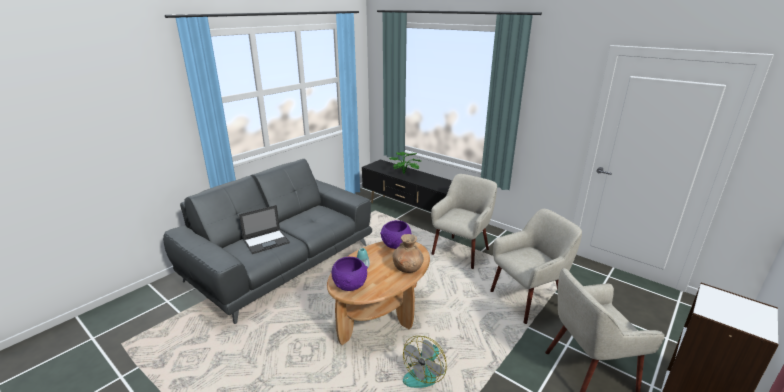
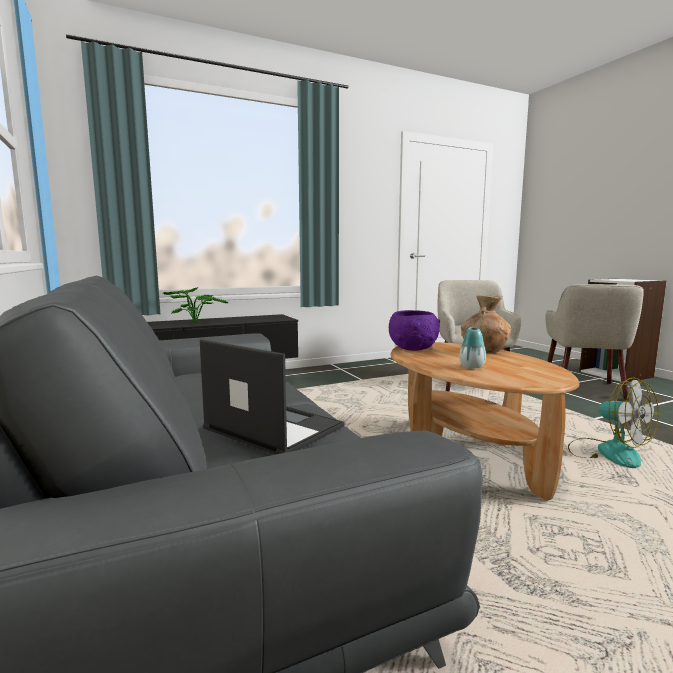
camera: 65 degrees left, 15 degrees down
(267, 241) = (272, 427): laptop -> laptop turned 45 degrees counterclockwise
(350, 285) = (527, 376): purple bowl -> none
(461, 251) = (353, 387): beige armchair -> none

